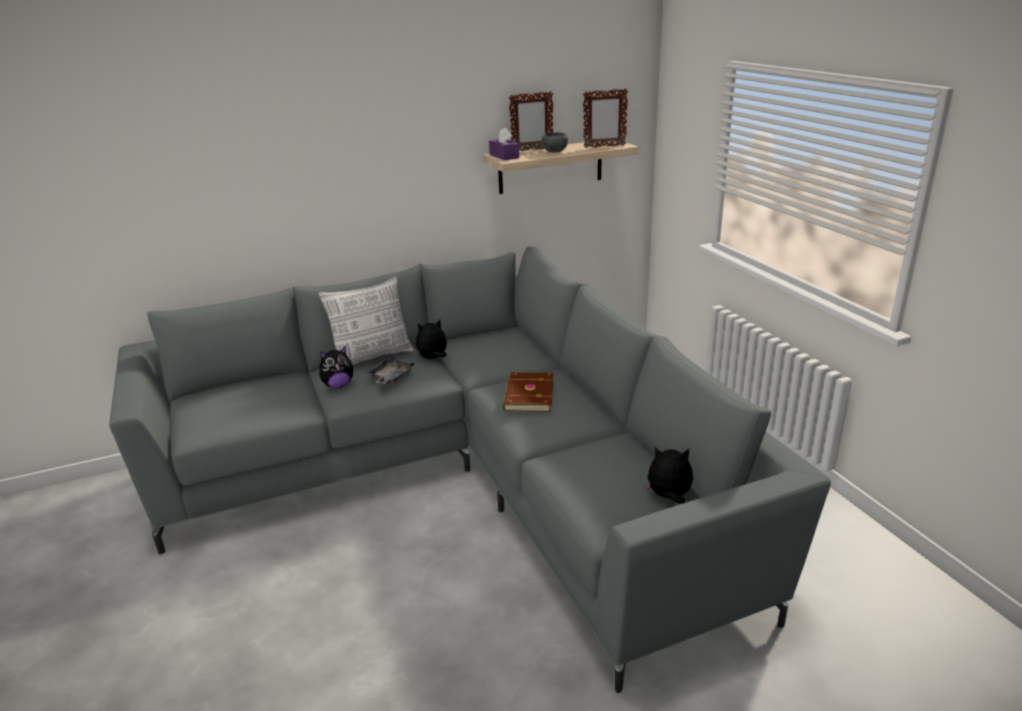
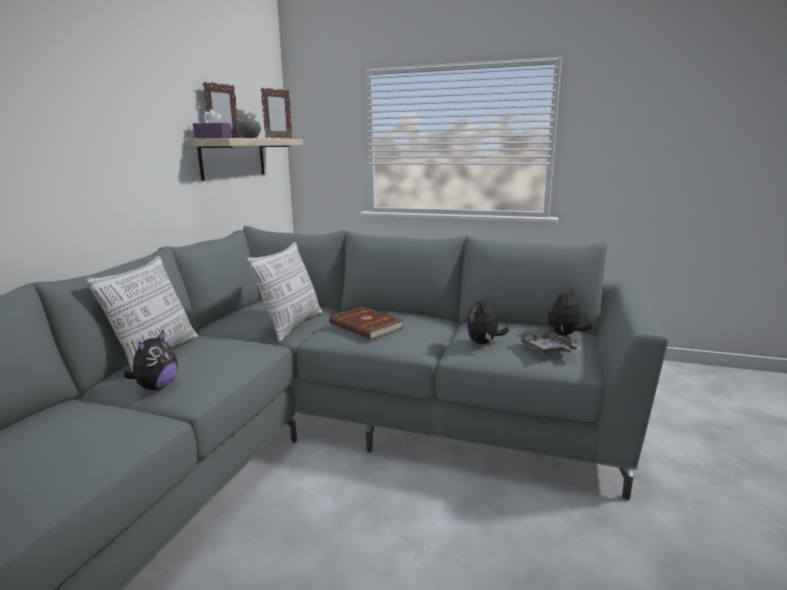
camera: 50 degrees left, 10 degrees down
(389, 378) = (212, 360): grey tray -> grey tray (547, 350)
(433, 358) = (223, 337): plush toy -> plush toy (484, 343)
(491, 367) = (291, 325): none -> pillow

